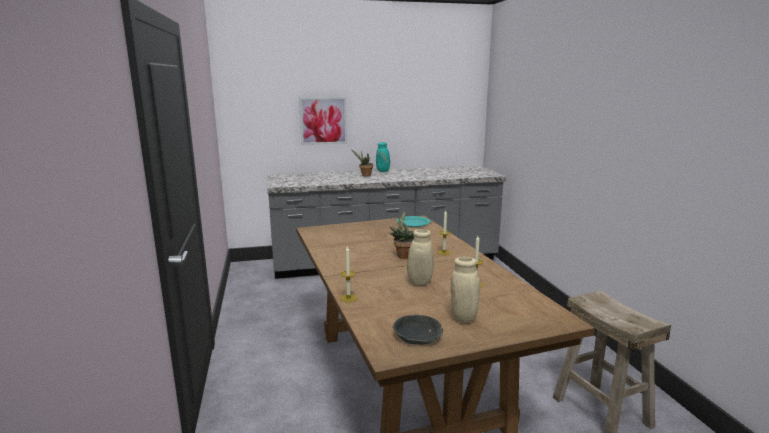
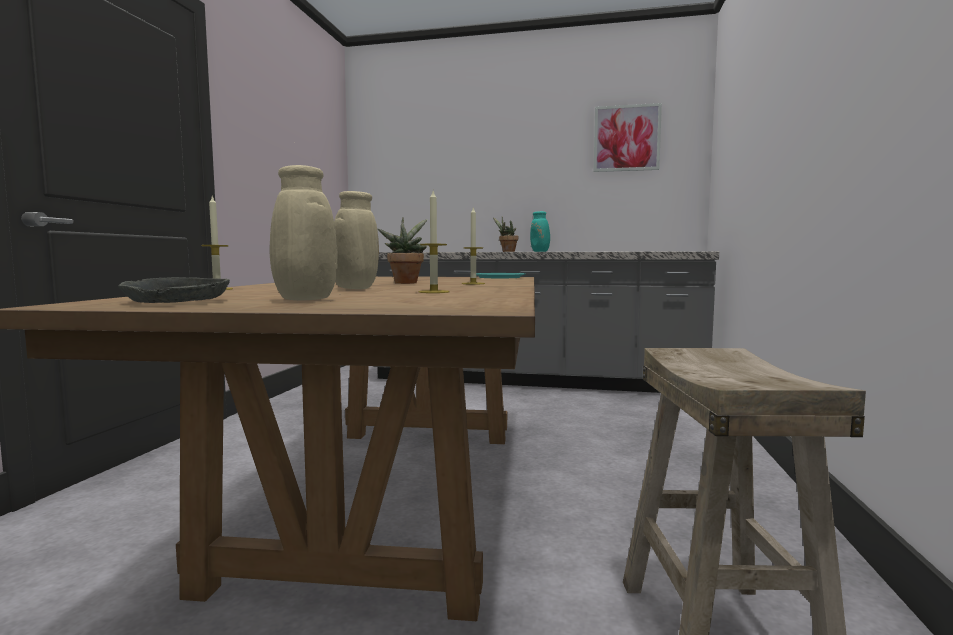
camera: 25 degrees right, 10 degrees down
(323, 120) = (469, 187): picture -> picture (626, 138)

